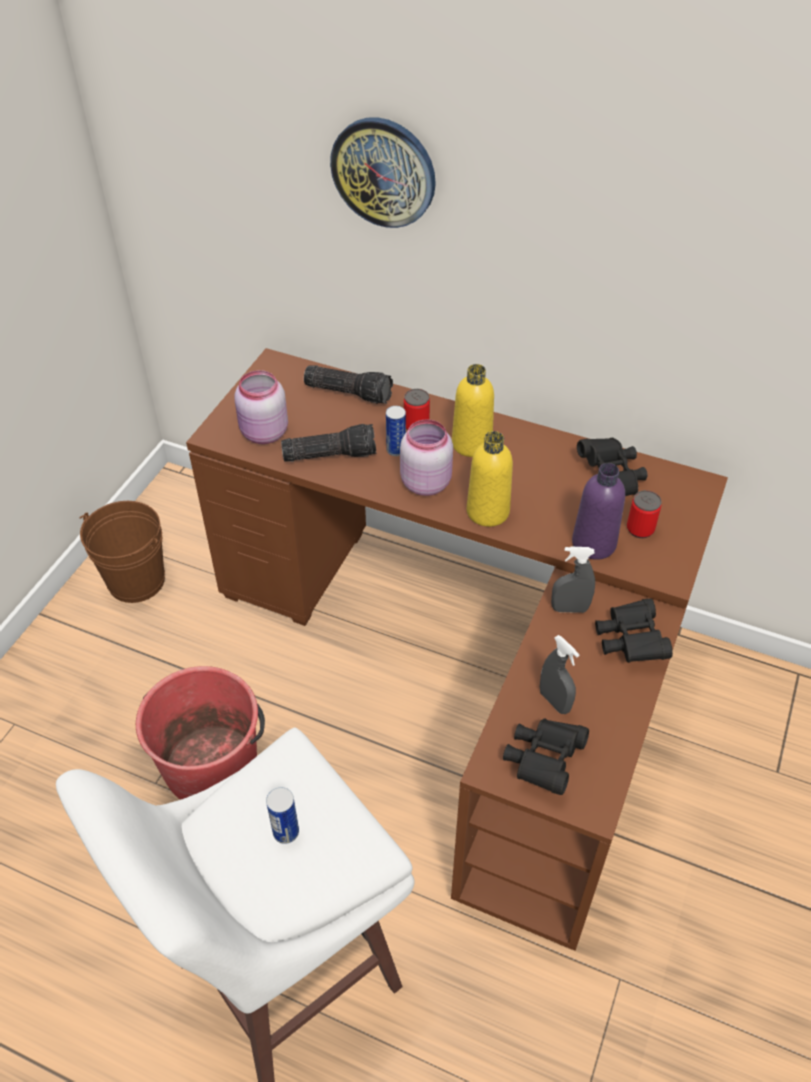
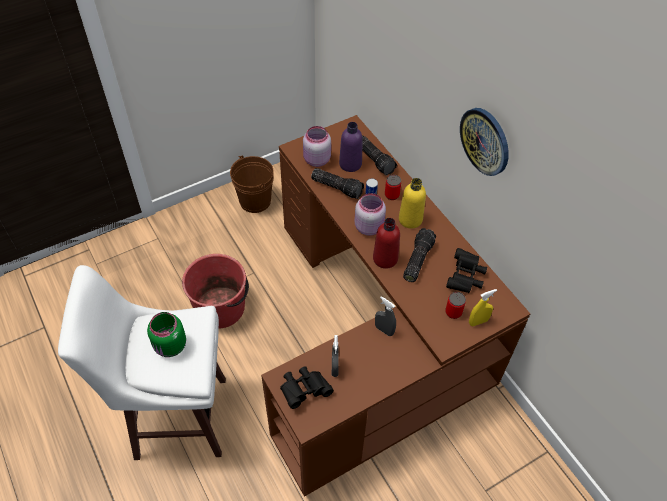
camera: 35 degrees right, 5 degrees up
(286, 832) = (170, 346): can -> green jar
(384, 172) = (416, 54): wall clock -> wall clock (485, 141)
(487, 512) = (385, 258): yellow bottle -> red bottle
(530, 490) = (416, 259): none -> flashlight
(593, 544) = (422, 305): purple bottle -> purple bottle (350, 164)
(629, 641) = (397, 364): black binoculars -> none
(680, 522) = (478, 321): none -> yellow spray bottle

